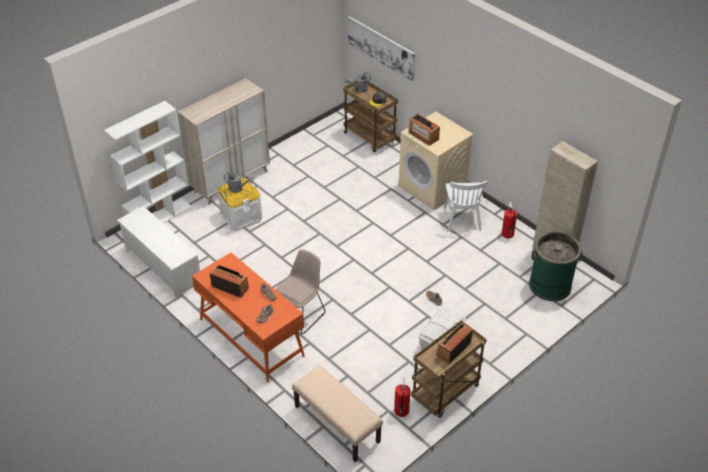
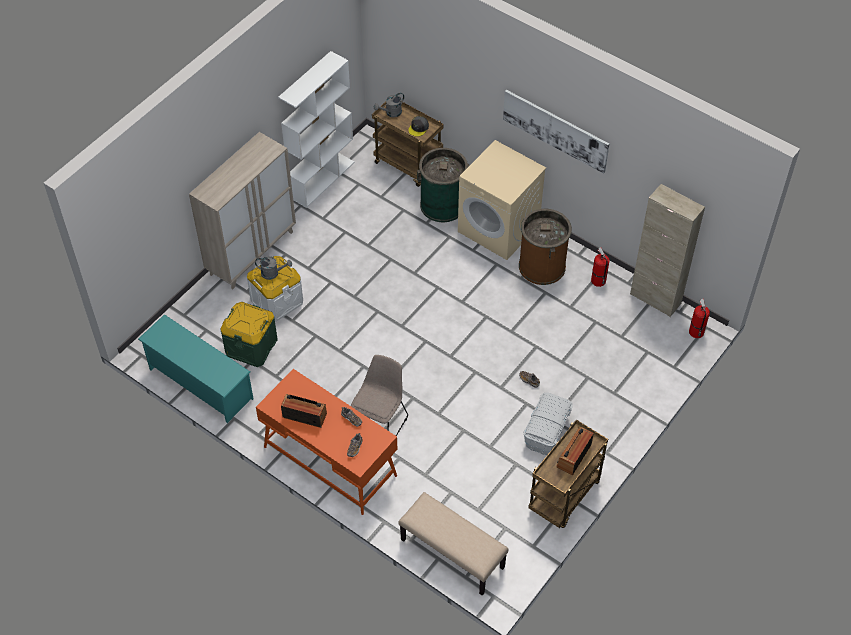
camera: 10 degrees left, 10 degrees up
(159, 217) = (177, 316): white bookcase -> white bookcase (322, 179)
(162, 266) = (200, 383): white shoe rack -> turquoise shoe rack
(211, 245) = (251, 346): none -> green storage box
(381, 47) = (416, 64): picture -> picture (555, 130)
(401, 411) = (520, 526): fire extinguisher -> fire extinguisher (696, 332)
(423, 136) = (487, 178): radio -> none
(462, 218) = (542, 266): white chair -> brown trash can
(550, 285) = (657, 343): green trash can -> green trash can (442, 205)

